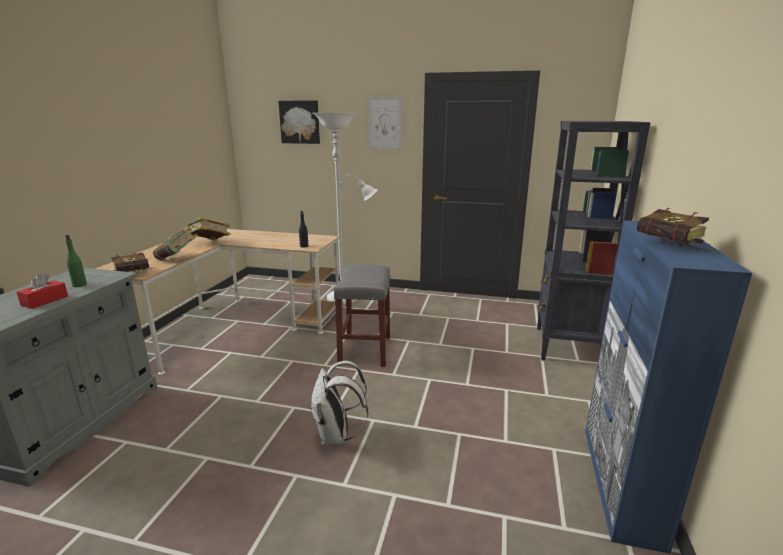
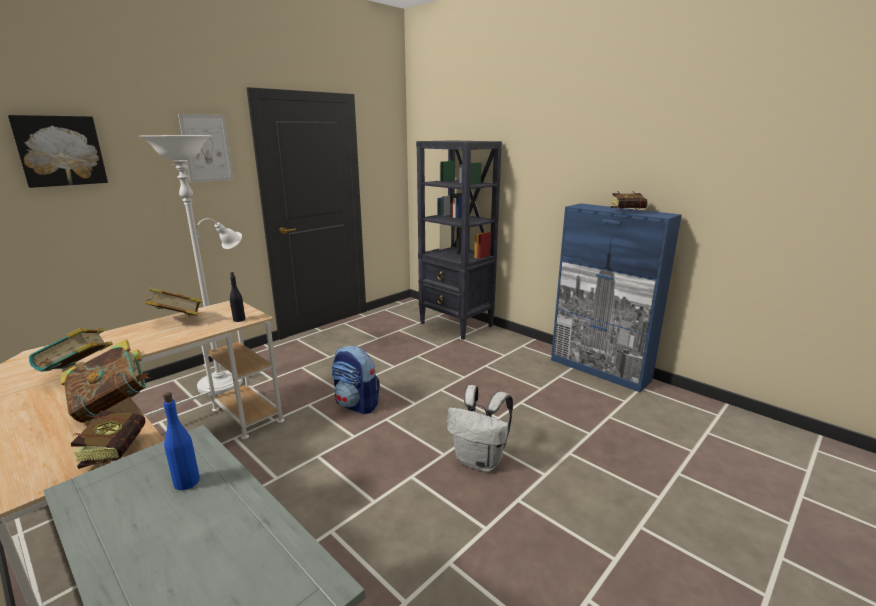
camera: 60 degrees left, 0 degrees up
(45, 301) = (230, 520): red tissue box -> none
(79, 285) = (186, 482): green bottle -> blue bottle
(287, 237) = (177, 322): none -> book
(365, 351) = (357, 405): grey stool -> backpack

